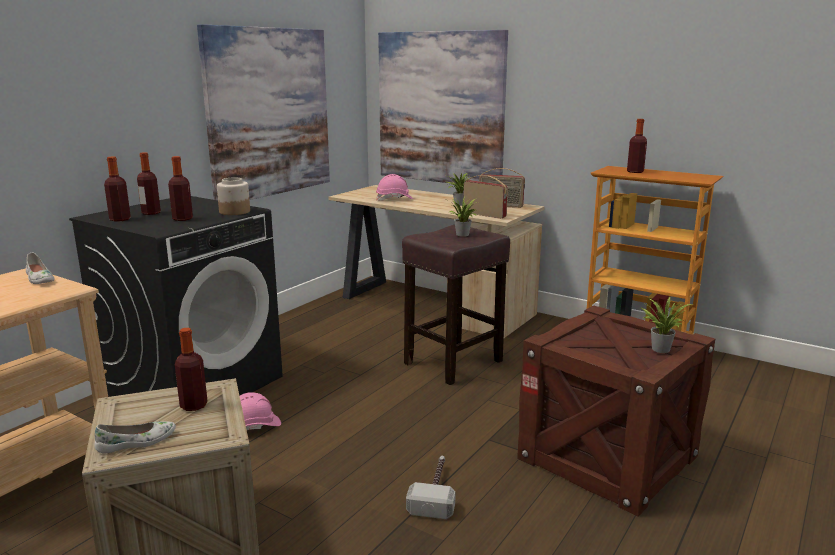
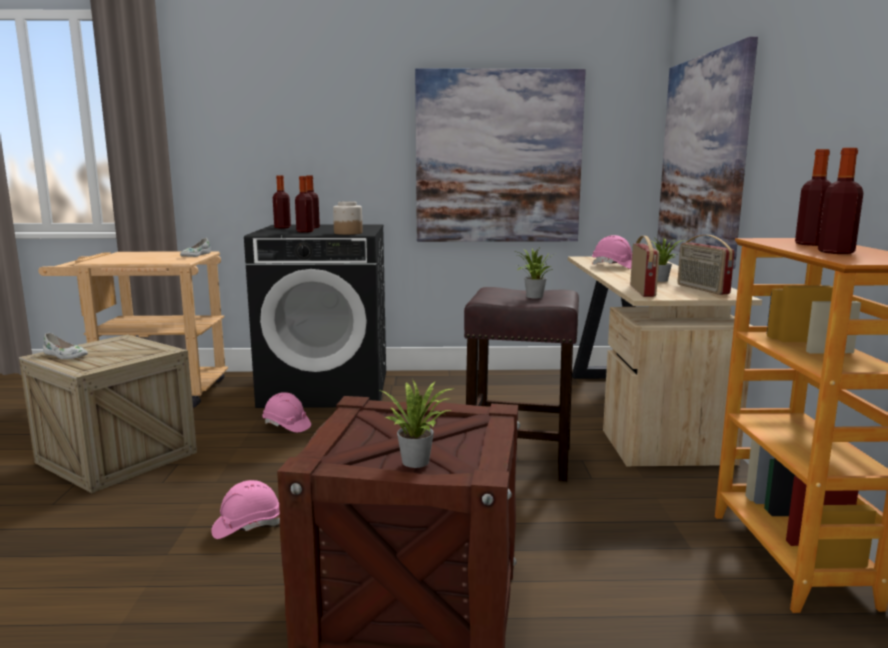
camera: 55 degrees right, 5 degrees down
(194, 405) = (130, 352): bottle -> bottle (835, 252)
(435, 491) = (247, 526): hammer -> pink hard hat

